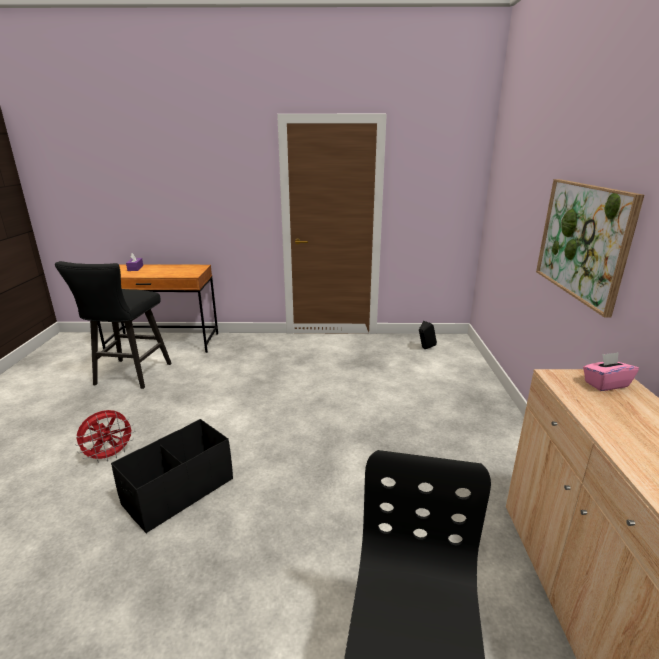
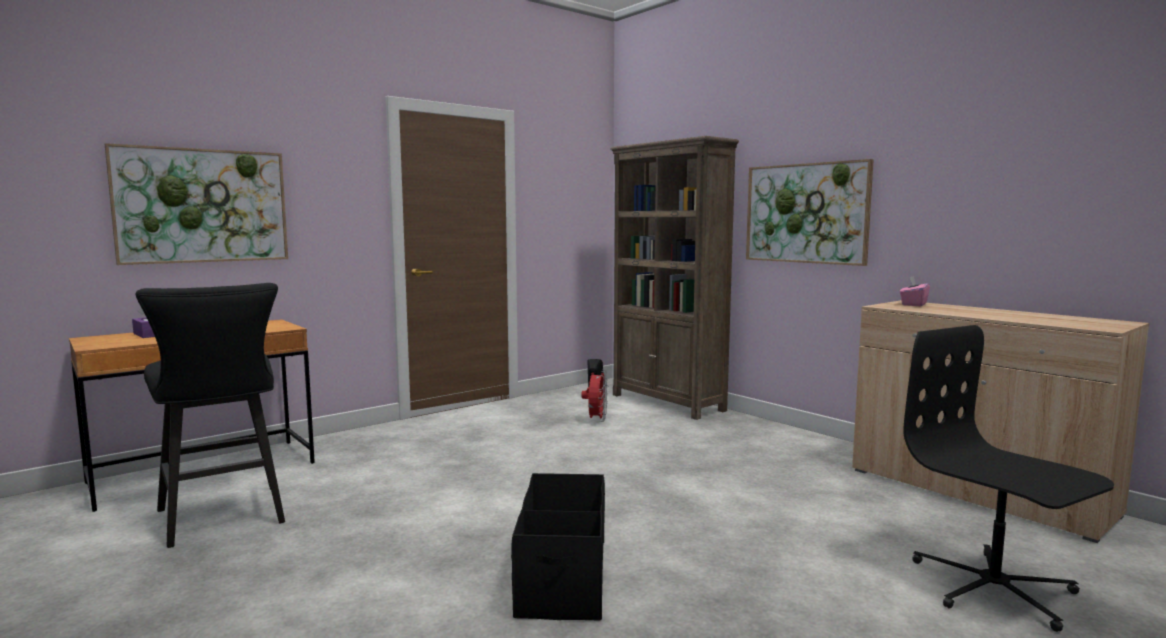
camera: 40 degrees left, 15 degrees down
(110, 456) = (388, 593): red fan -> red fan (596, 420)
(166, 196) = (202, 206): none -> picture
(469, 373) = (668, 403): none -> brown bookcase

